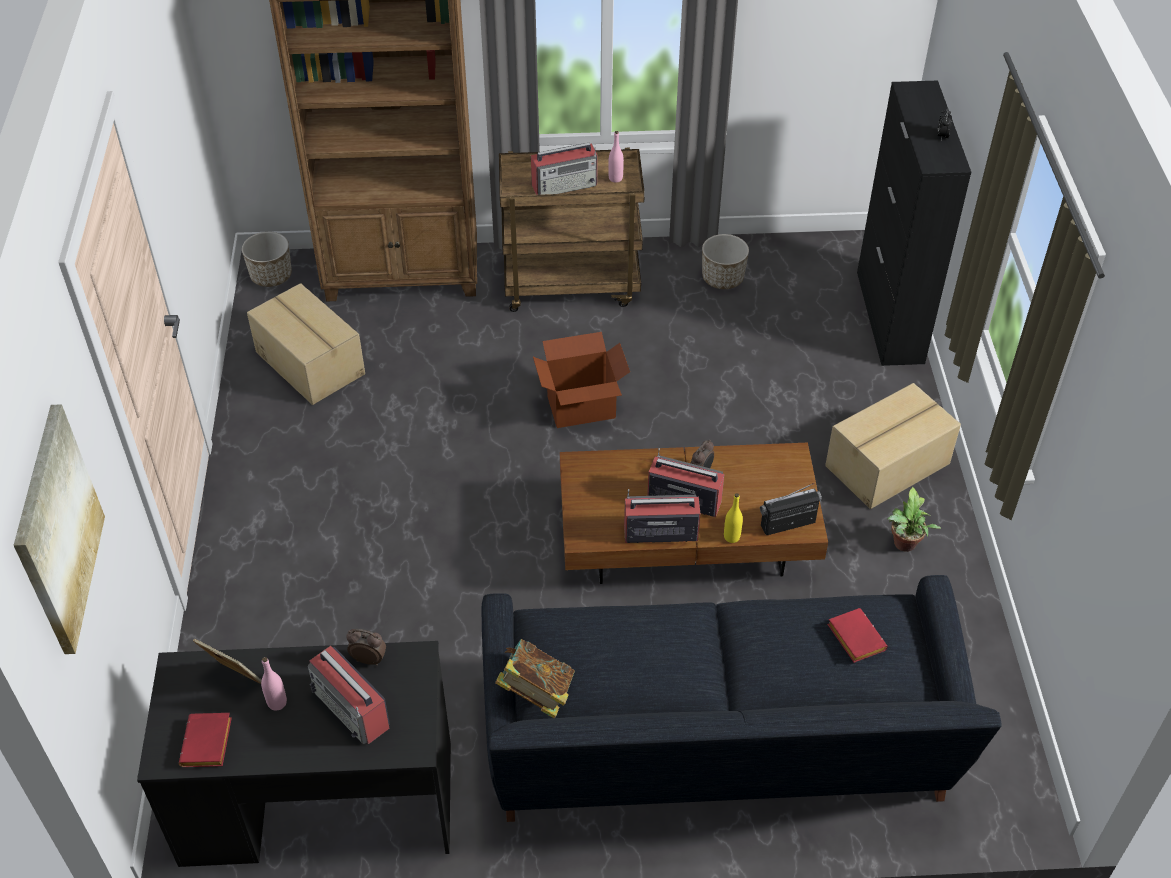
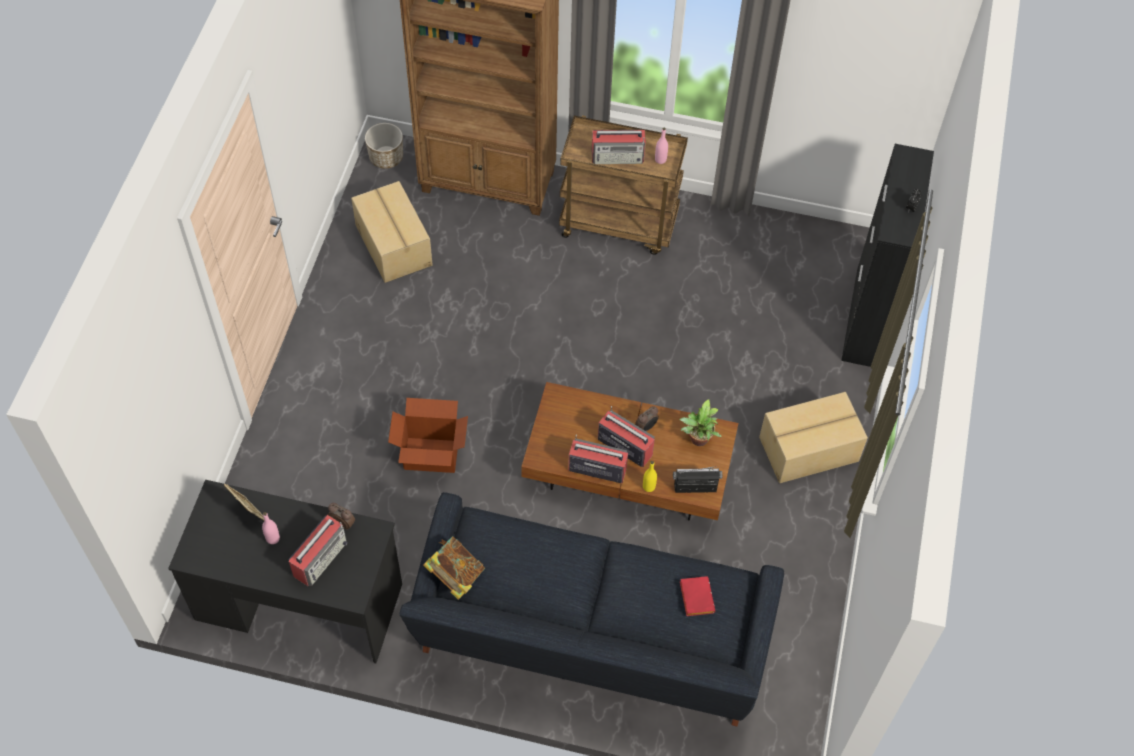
camera: 15 degrees right, 10 degrees up
(57, 530) = (140, 404): picture -> none
(208, 745) = (220, 556): red book -> none
(352, 710) = (321, 558): radio -> radio turned 120 degrees counterclockwise
(581, 408) = (588, 338): cardboard box -> cardboard box (431, 456)
(723, 278) = (743, 248): planter -> none
(904, 545) = (793, 521): potted plant -> potted plant (698, 441)

